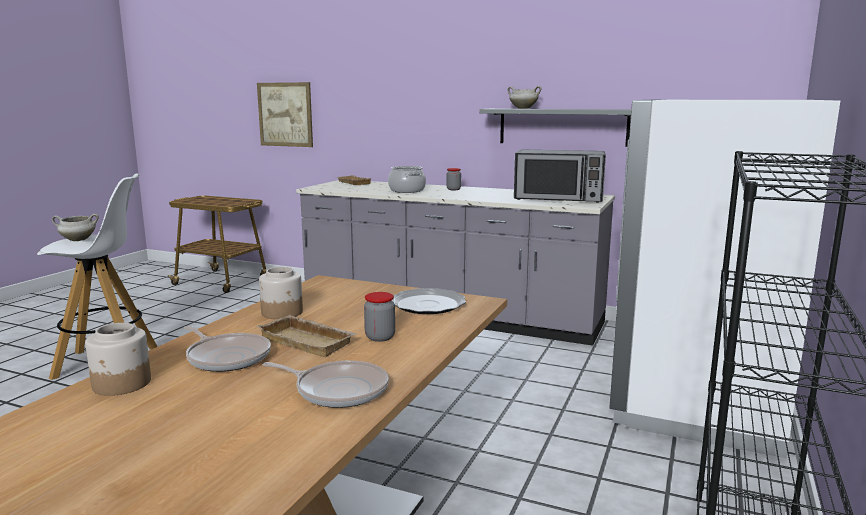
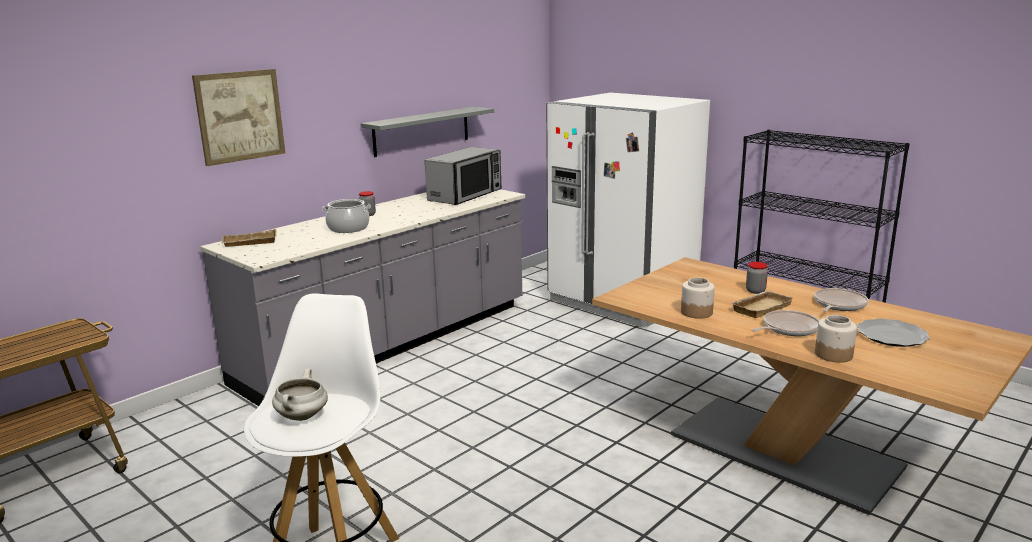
camera: 70 degrees left, 5 degrees up
(285, 114) = (82, 176): picture -> picture (240, 116)
(427, 304) = (691, 275): plate -> plate (892, 336)
(523, 108) = (405, 119): white cooking pot -> none

